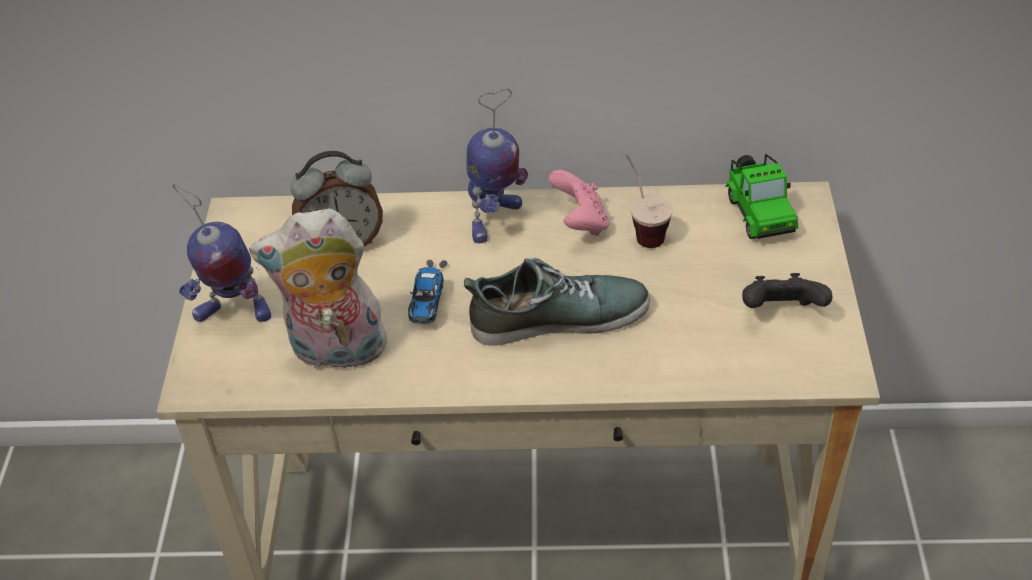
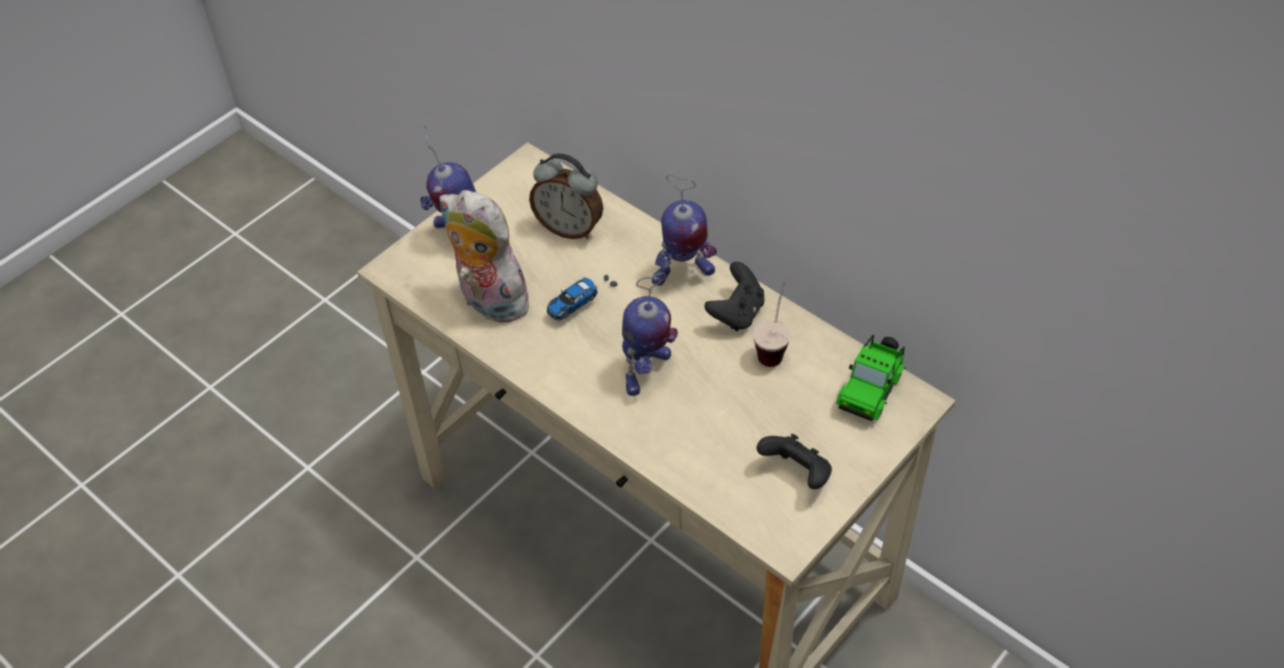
camera: 40 degrees right, 5 degrees up
(558, 316) = (646, 371): shoe -> toy robot
(580, 222) = (737, 313): pink game controller -> black game controller

